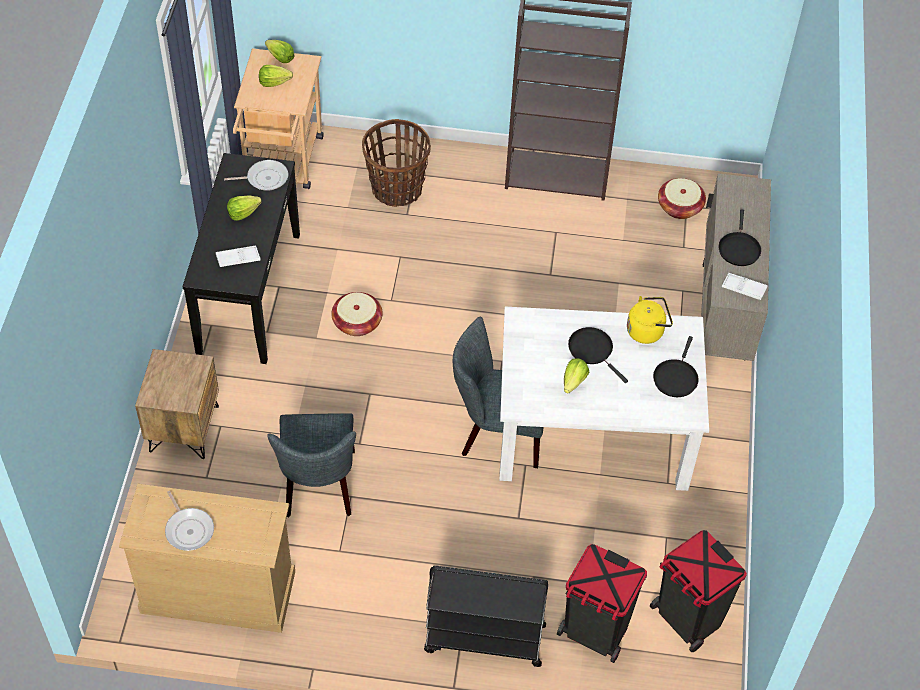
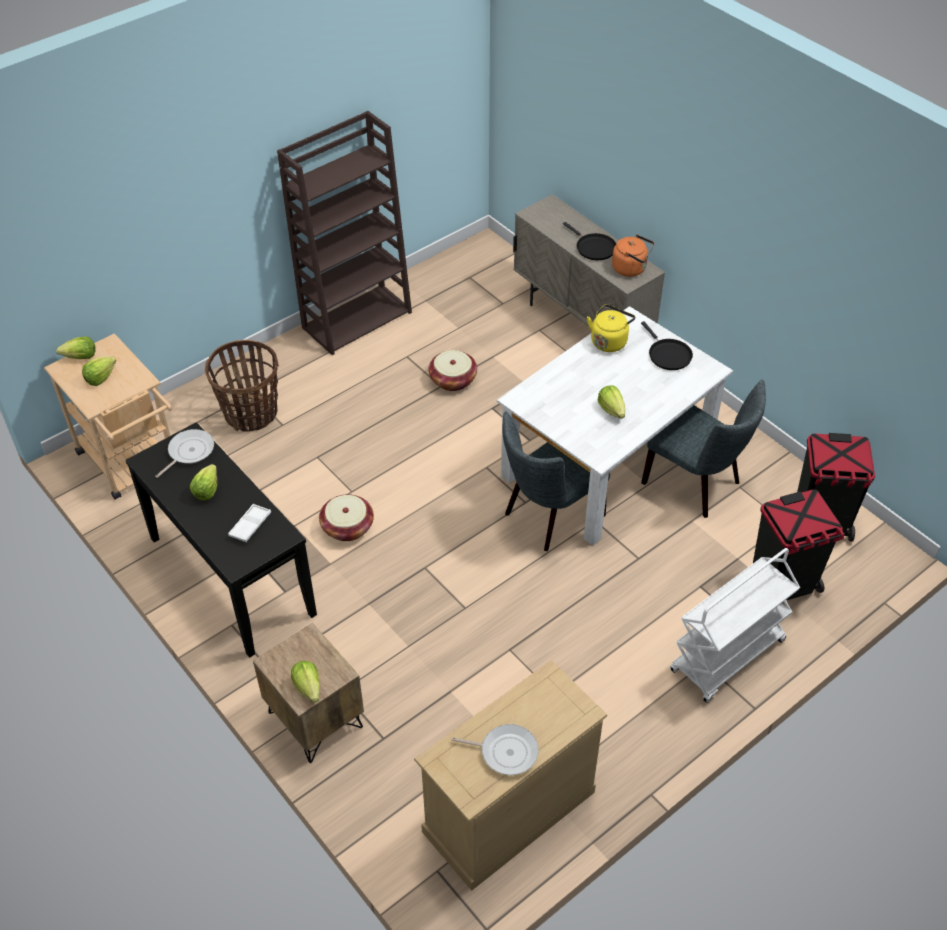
camera: 45 degrees left, 5 degrees down
(161, 393) = (308, 687): none -> lettuce
(319, 488) = (479, 665): grey chair -> grey chair (697, 484)
(483, 639) = (727, 657): black cart -> white cart
(592, 350) = (594, 380): black frying pan -> none
(679, 207) = (466, 281): basket -> basket (453, 380)
(744, 288) = (631, 269): white tray -> orange kettle

